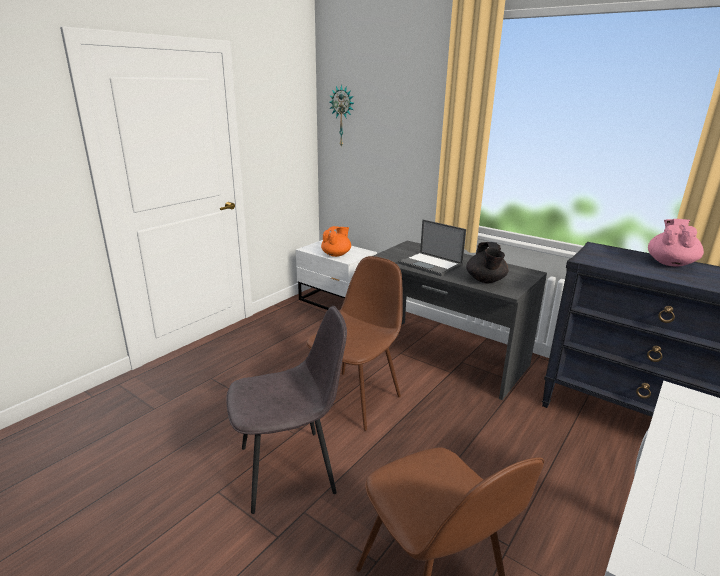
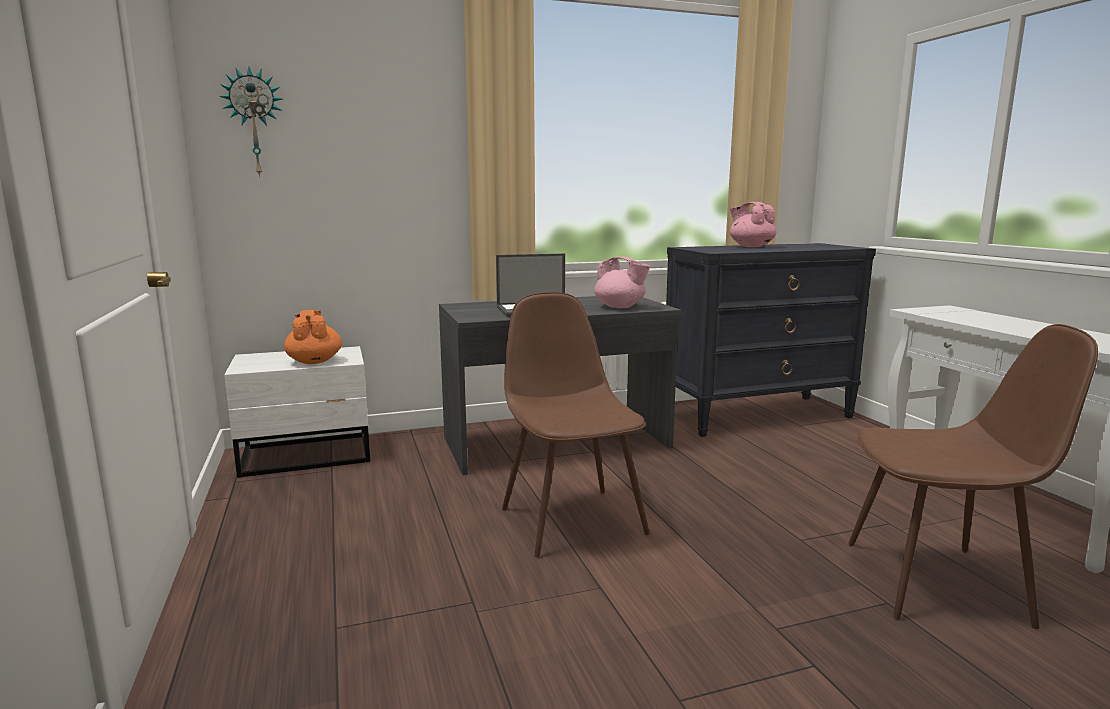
camera: 55 degrees left, 10 degrees down
(290, 469) = (678, 614): grey chair -> none
(485, 281) = (620, 307): black teapot -> pink teapot

